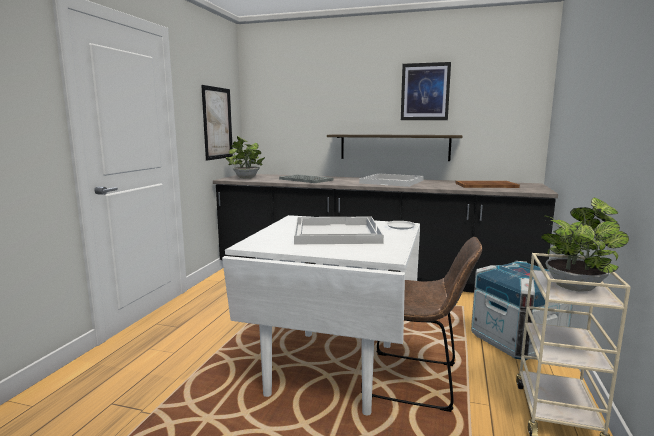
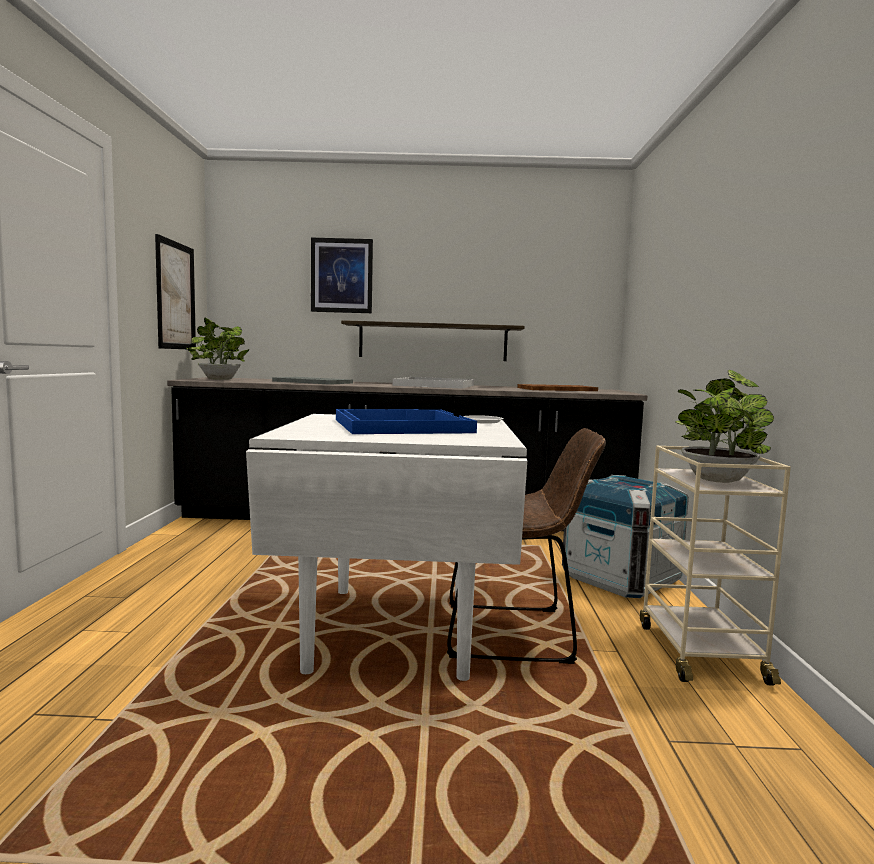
camera: 15 degrees left, 5 degrees down
(335, 232) = (400, 426): white tray -> blue tray
(425, 92) = (473, 269): picture -> picture (341, 276)

